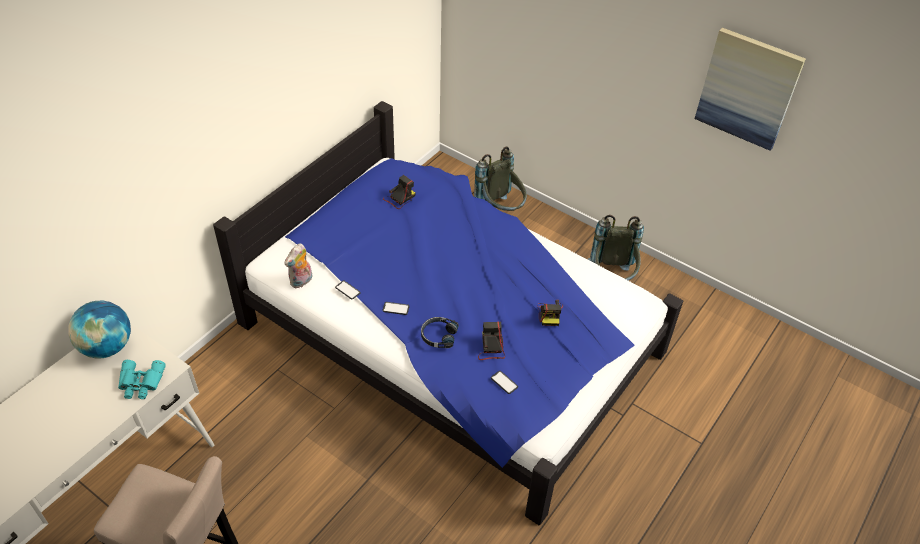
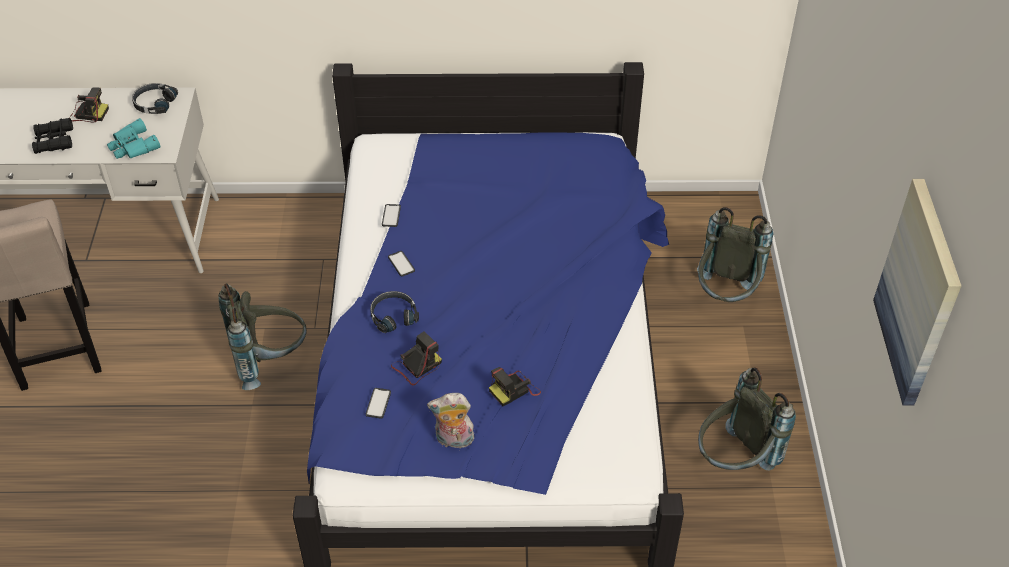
camera: 55 degrees right, 0 degrees up
(72, 430) = (54, 141): none -> black binoculars
(107, 347) = (154, 103): globe -> black headphones
(301, 282) = (374, 180): plush toy -> plush toy (453, 440)
(338, 448) = (270, 361): none -> grey backpack
(399, 198) = (558, 176): camera -> camera (88, 113)

